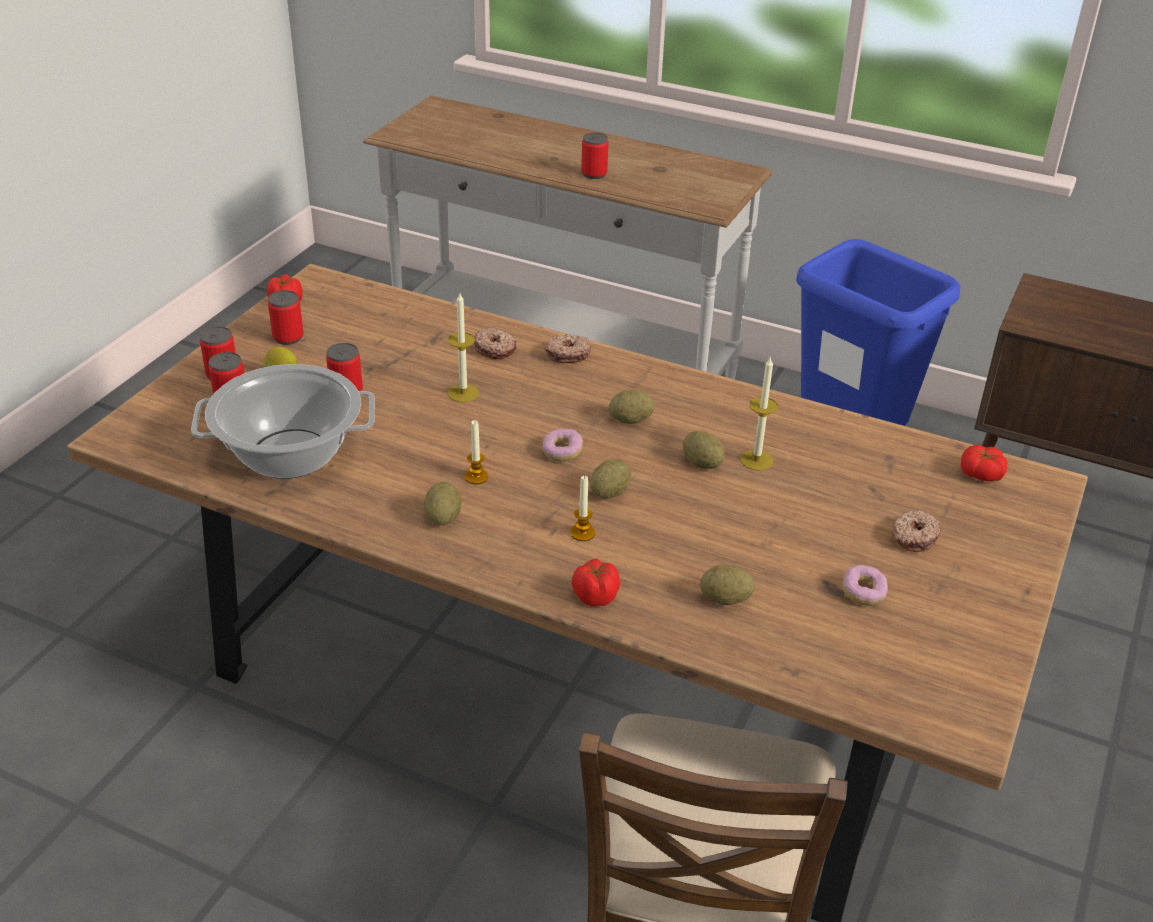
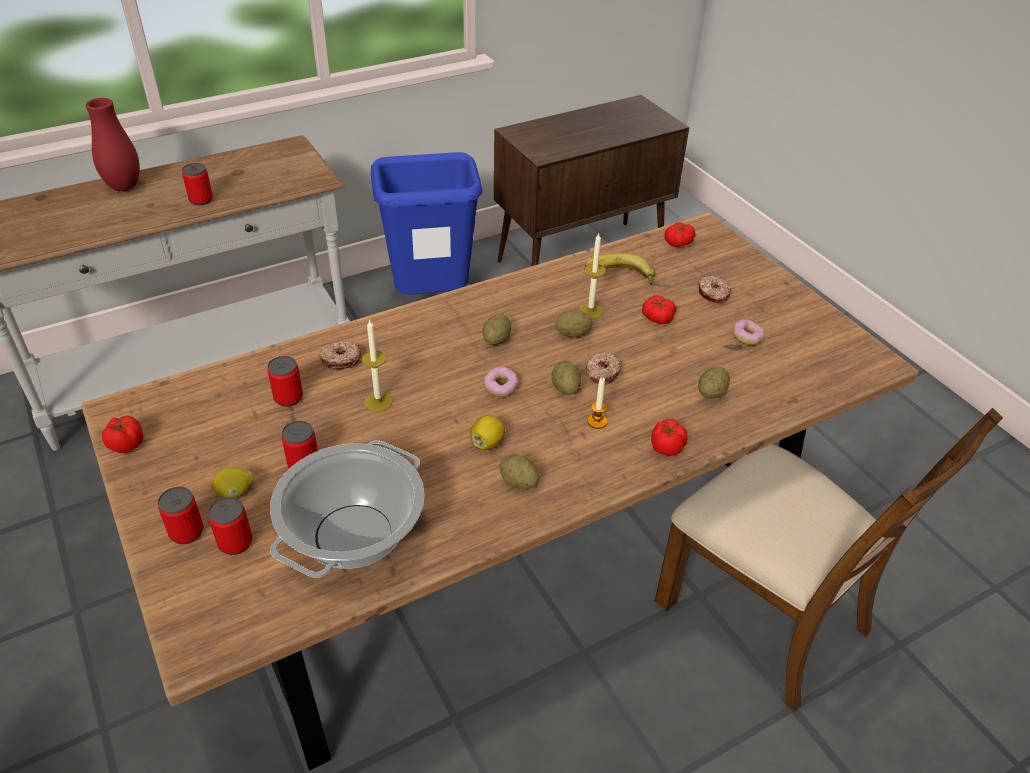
camera: 55 degrees left, 5 degrees up
(288, 337) = (181, 465): can -> can (288, 397)
(476, 477) = (487, 443): candle -> lemon
(561, 136) = (124, 187): none -> red vase
(567, 354) = (389, 329): donut -> donut (602, 373)
(809, 511) = (657, 317): none -> tomato
(849, 455) = (620, 276): none -> banana

